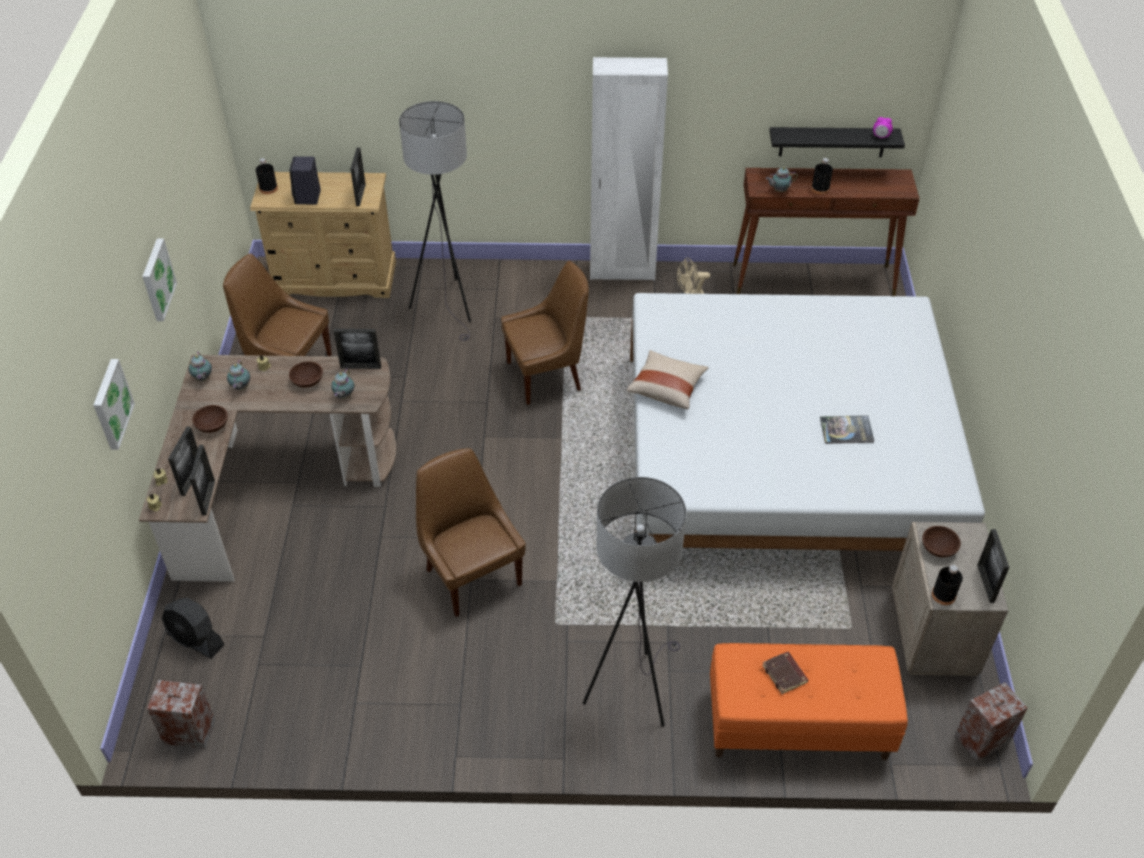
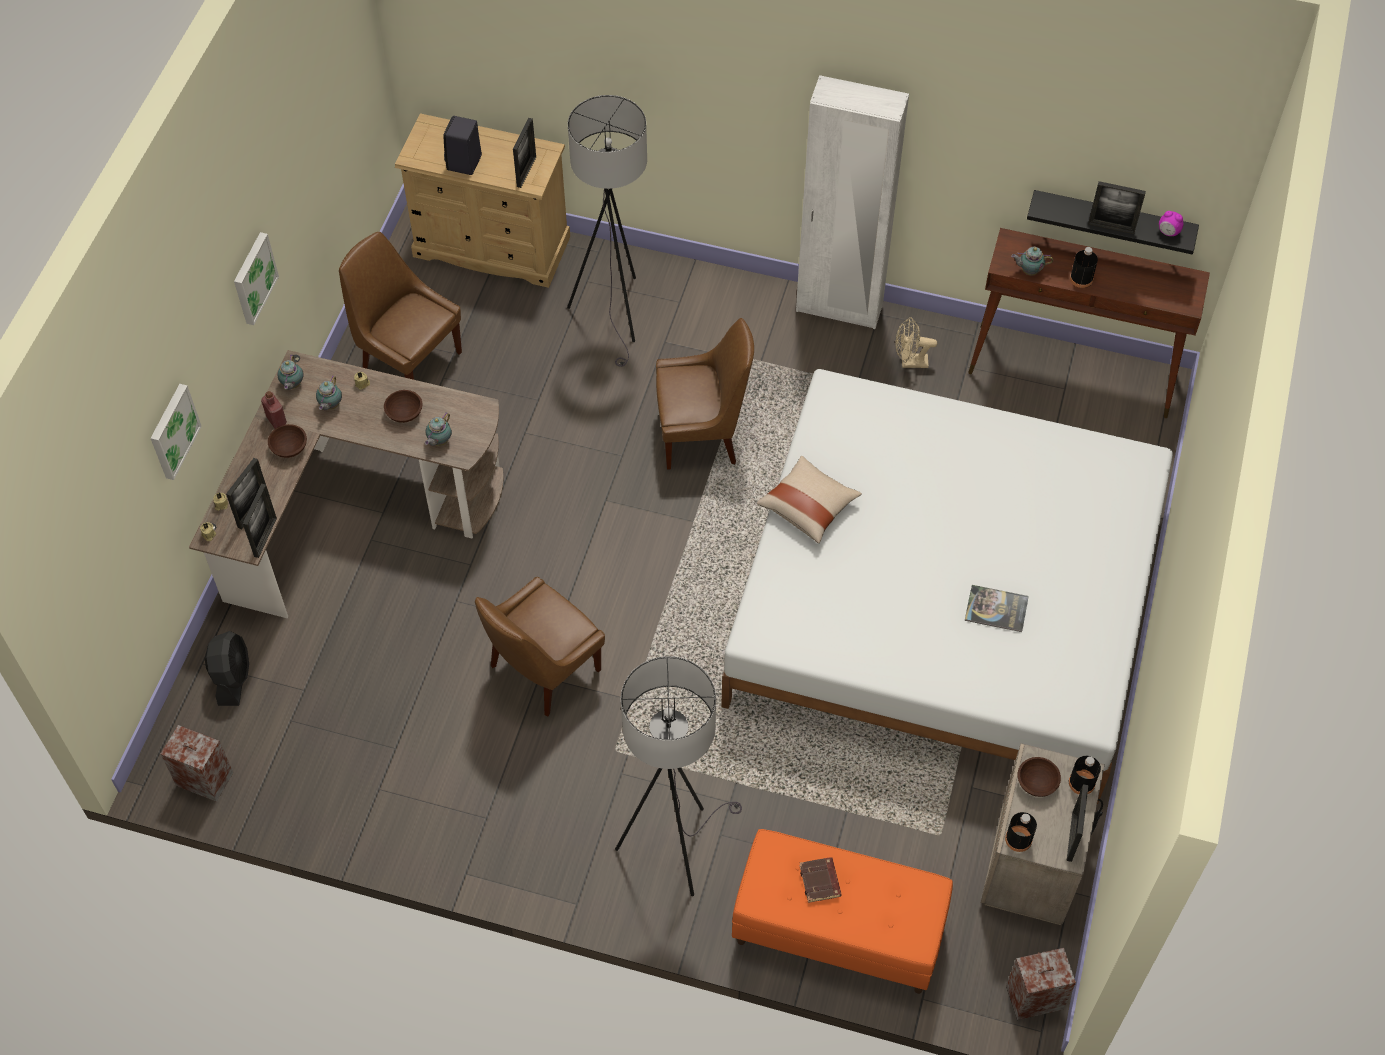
camera: 15 degrees right, 10 degrees up
(195, 407) = (276, 420): none -> red bottle
(195, 640) = (233, 677): black fan -> black fan turned 135 degrees counterclockwise
(268, 188) = (422, 140): black bottle -> black bottle (1081, 782)
(360, 367) = (467, 407): picture frame -> picture frame (1111, 227)
(472, 575) = (542, 670): brown chair -> brown chair turned 120 degrees counterclockwise

